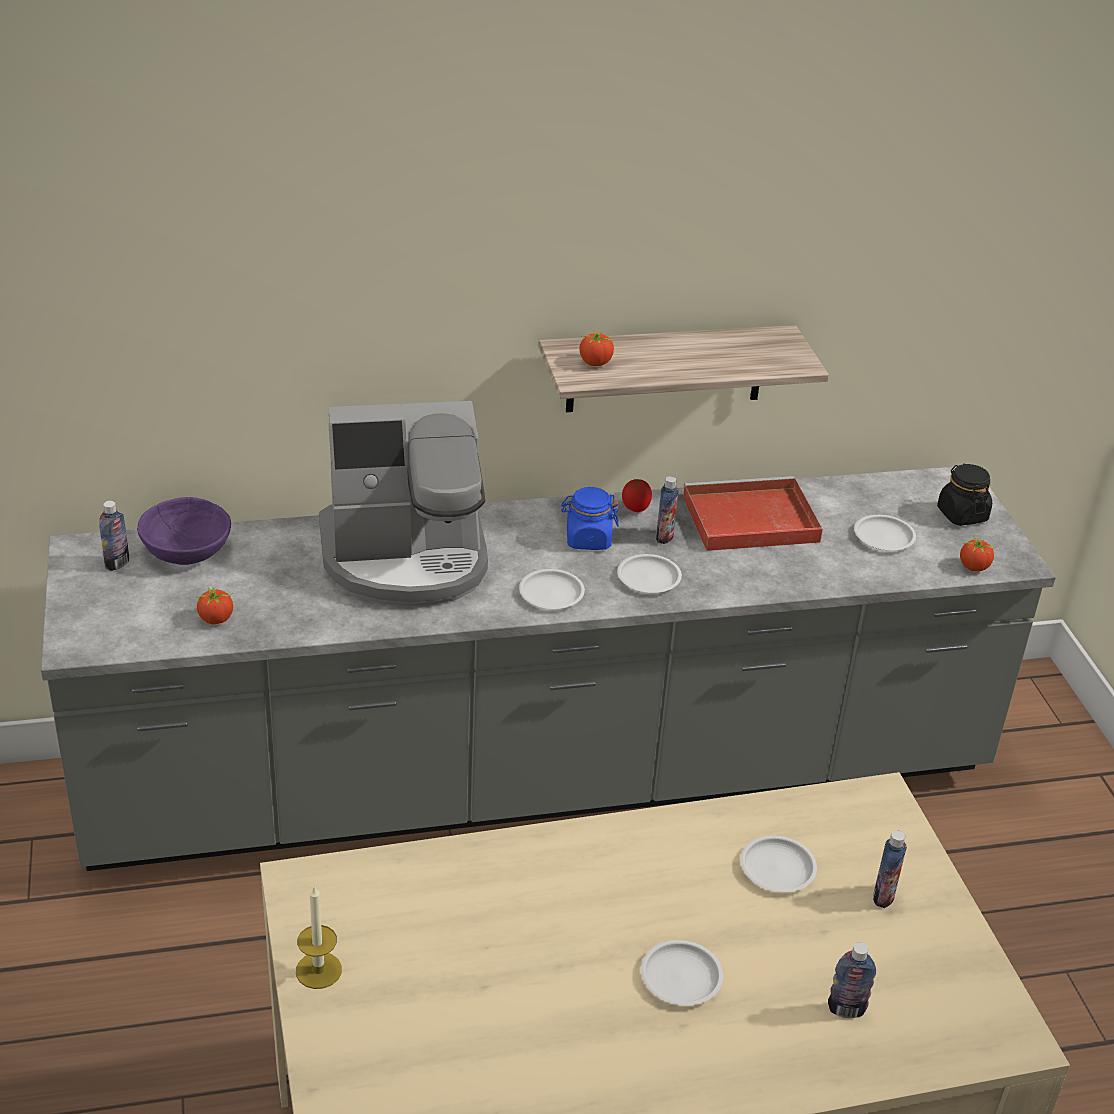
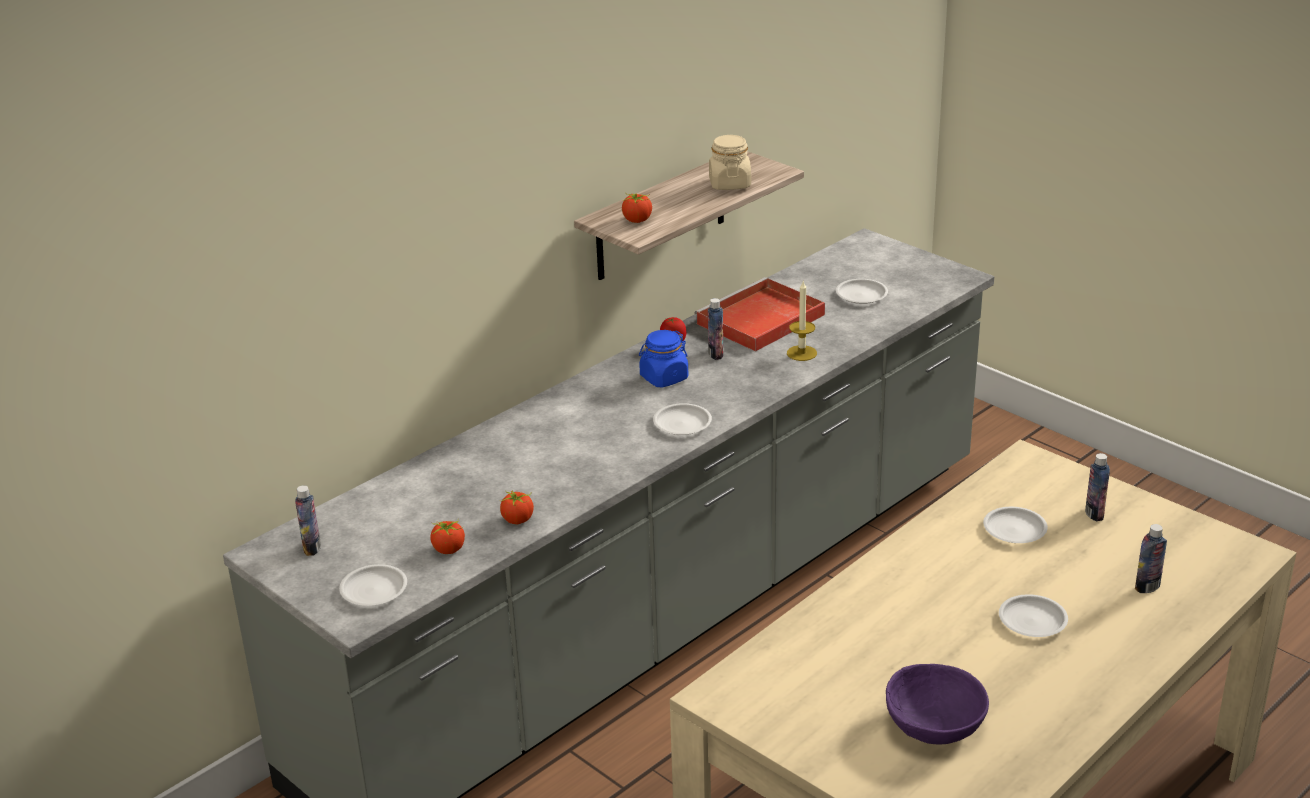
camera: 30 degrees left, 5 degrees down
(187, 550) = (360, 514): purple bowl -> purple bowl (933, 724)
(318, 970) = (798, 740): candle -> candle (801, 353)
(406, 559) = (545, 446): coffee machine -> none
(649, 578) = (737, 384): white plate -> white plate (374, 589)
(734, 359) = (729, 184): none -> beige jar
(961, 514) = (894, 261): black jar -> none
(974, 567) = (939, 290): tomato -> tomato (518, 520)

